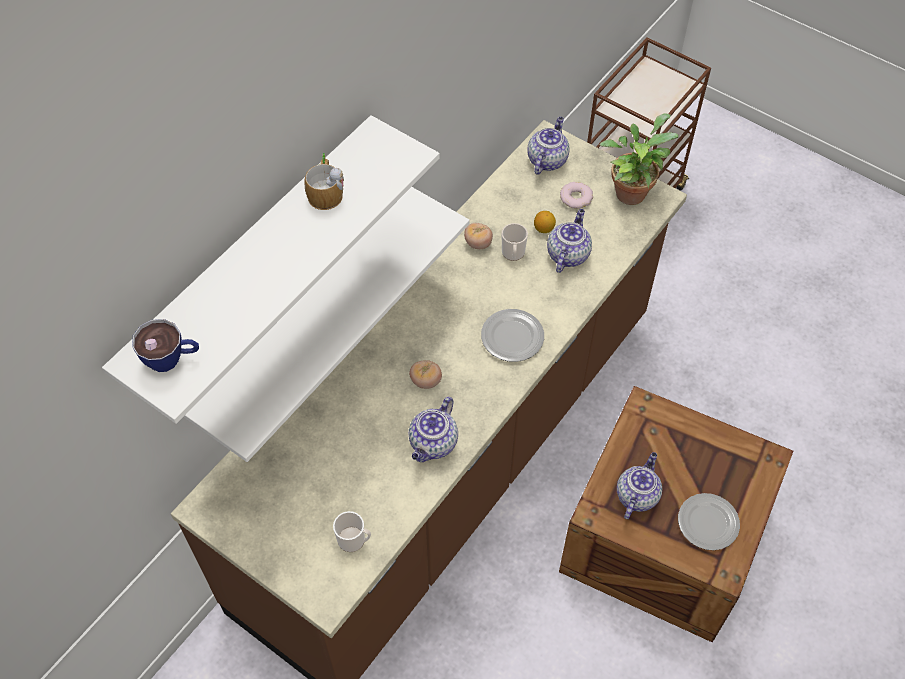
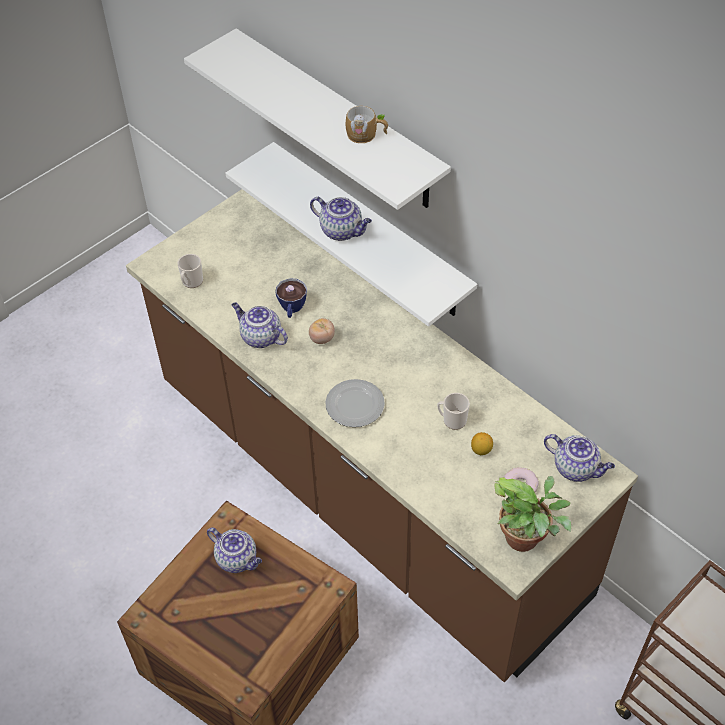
camera: 100 degrees right, 5 degrees down
(172, 358) = (231, 56): cup -> cup (292, 309)
(478, 243) = (468, 394): tomato -> none
(567, 254) = (446, 465): teapot -> teapot (342, 231)
(708, 523) = (193, 613): plate -> none

